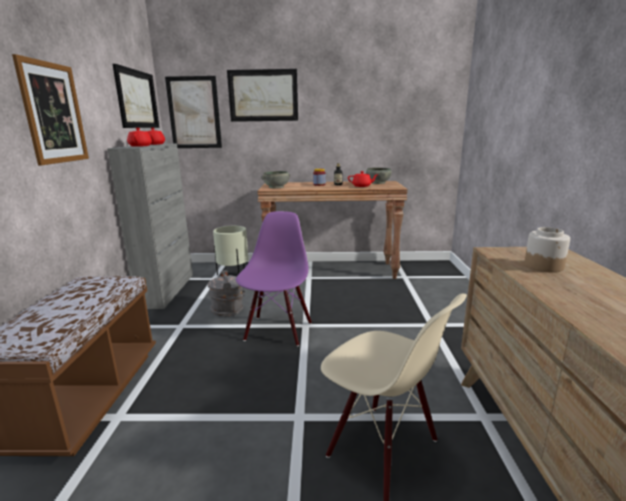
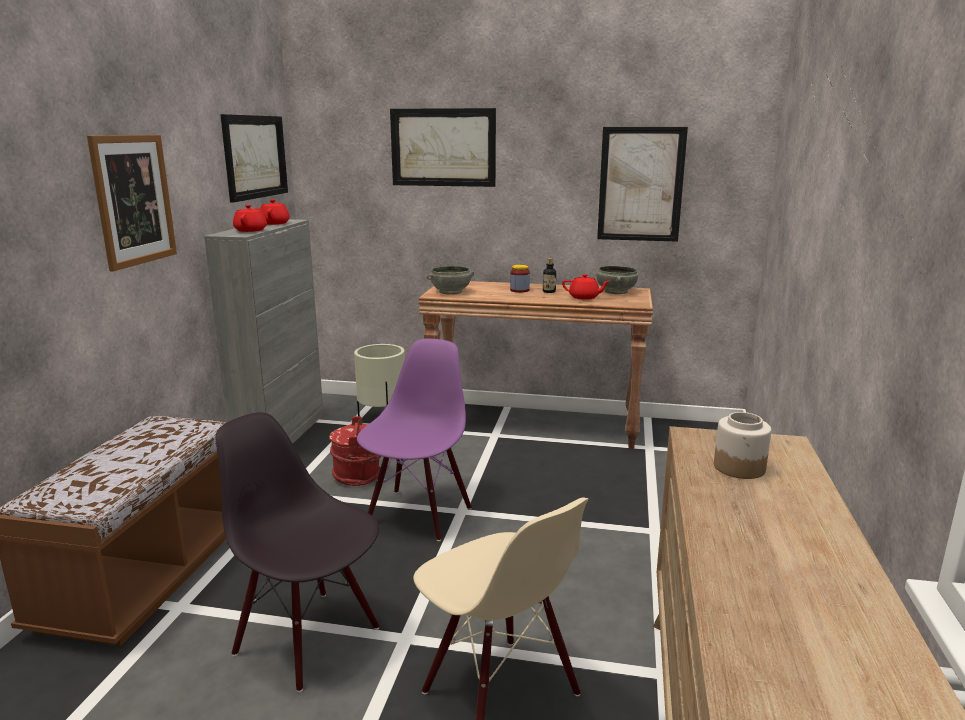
camera: 10 degrees right, 0 degrees up
(194, 113) = (340, 170): picture -> picture (640, 184)
(227, 427) = (309, 639): none -> black chair
(228, 310) = (358, 476): grey bucket -> red bucket

